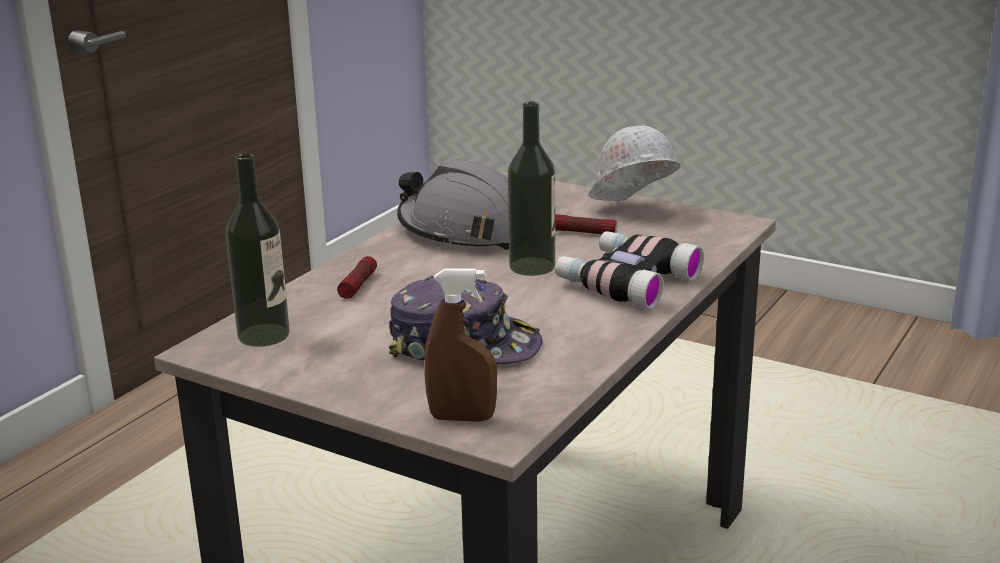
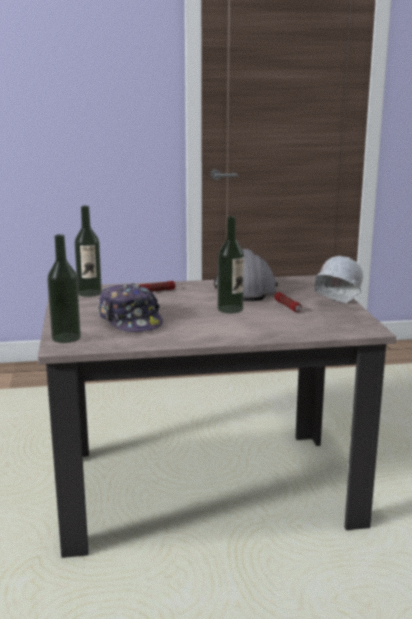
camera: 50 degrees right, 5 degrees down
(462, 418) = (66, 337): brown spray bottle -> bottle
(625, 281) = (248, 327): binoculars -> none

